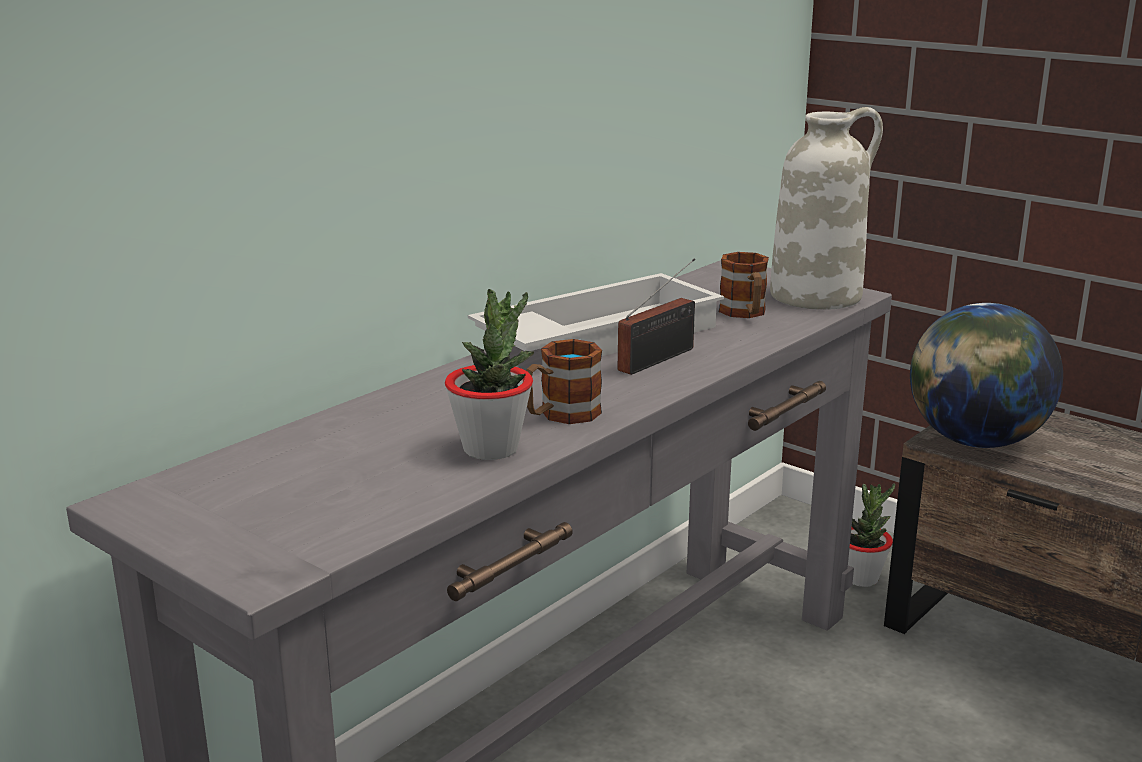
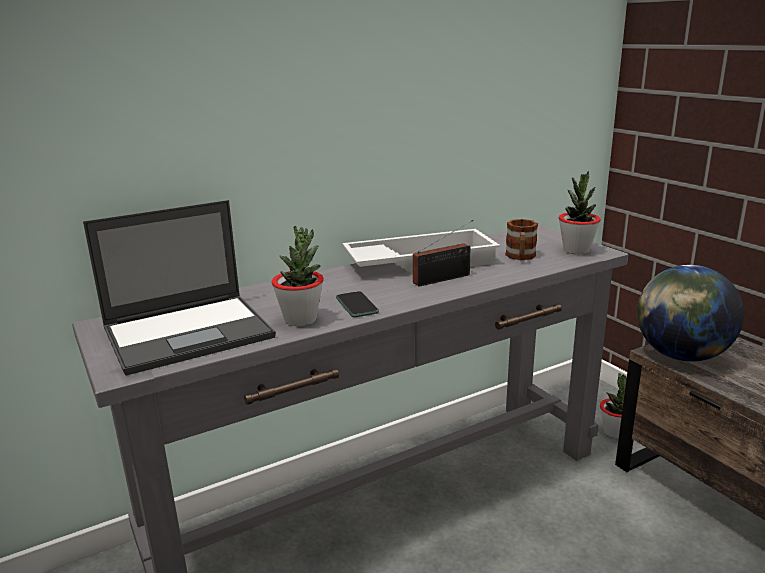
camera: 20 degrees right, 0 degrees up
(318, 493) = (190, 332): none -> laptop
(561, 415) = (357, 305): mug -> phone
(817, 296) = (576, 250): white vase -> potted plant

